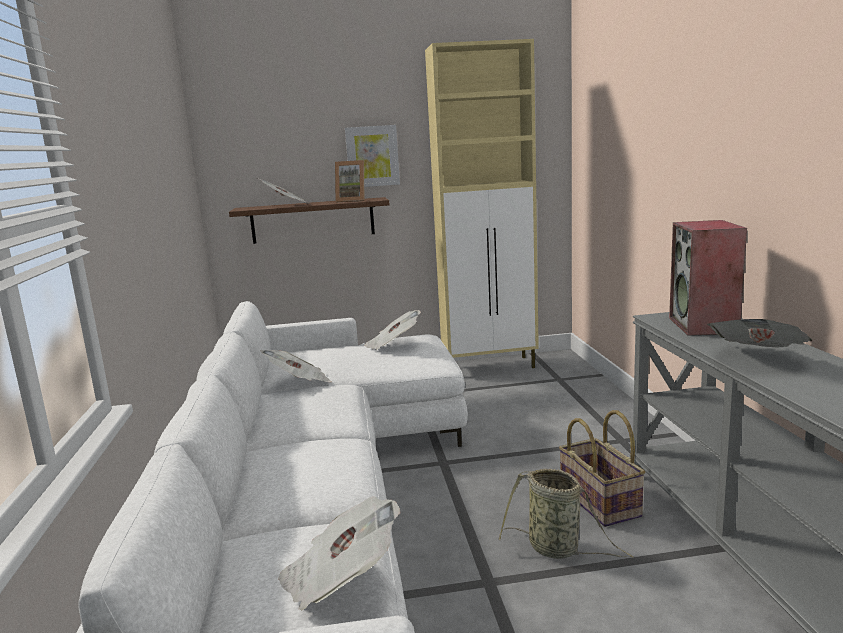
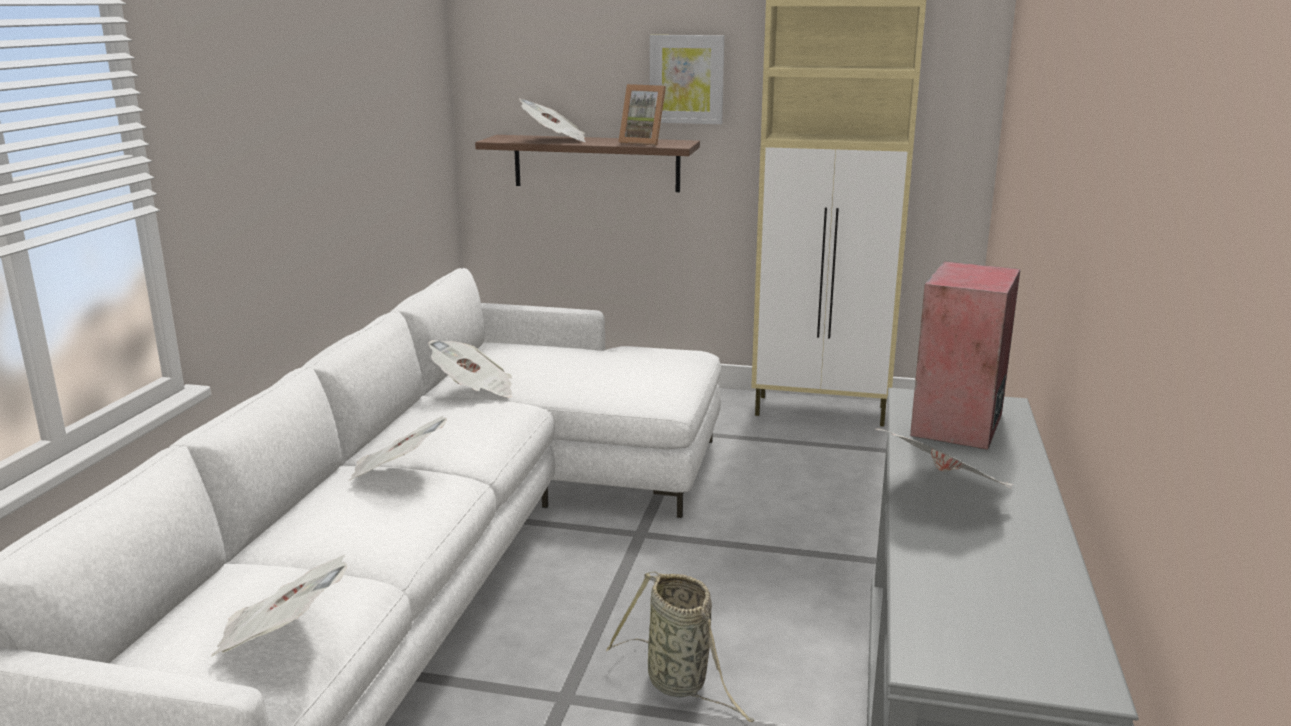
camera: 20 degrees right, 5 degrees up
(393, 345) = (633, 359): newspaper -> newspaper (398, 473)
(601, 502) = (794, 640): basket -> none

